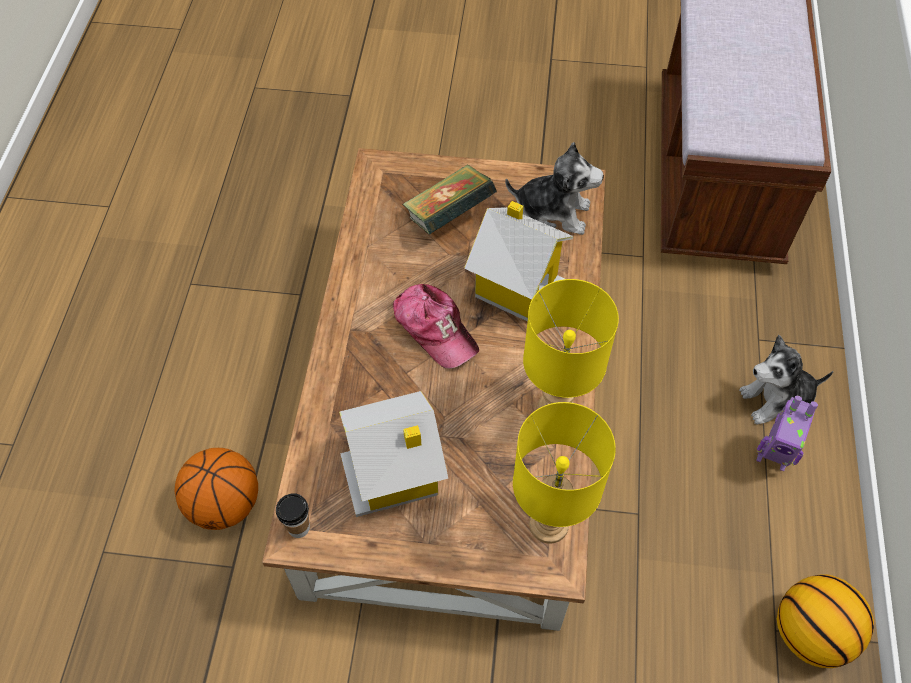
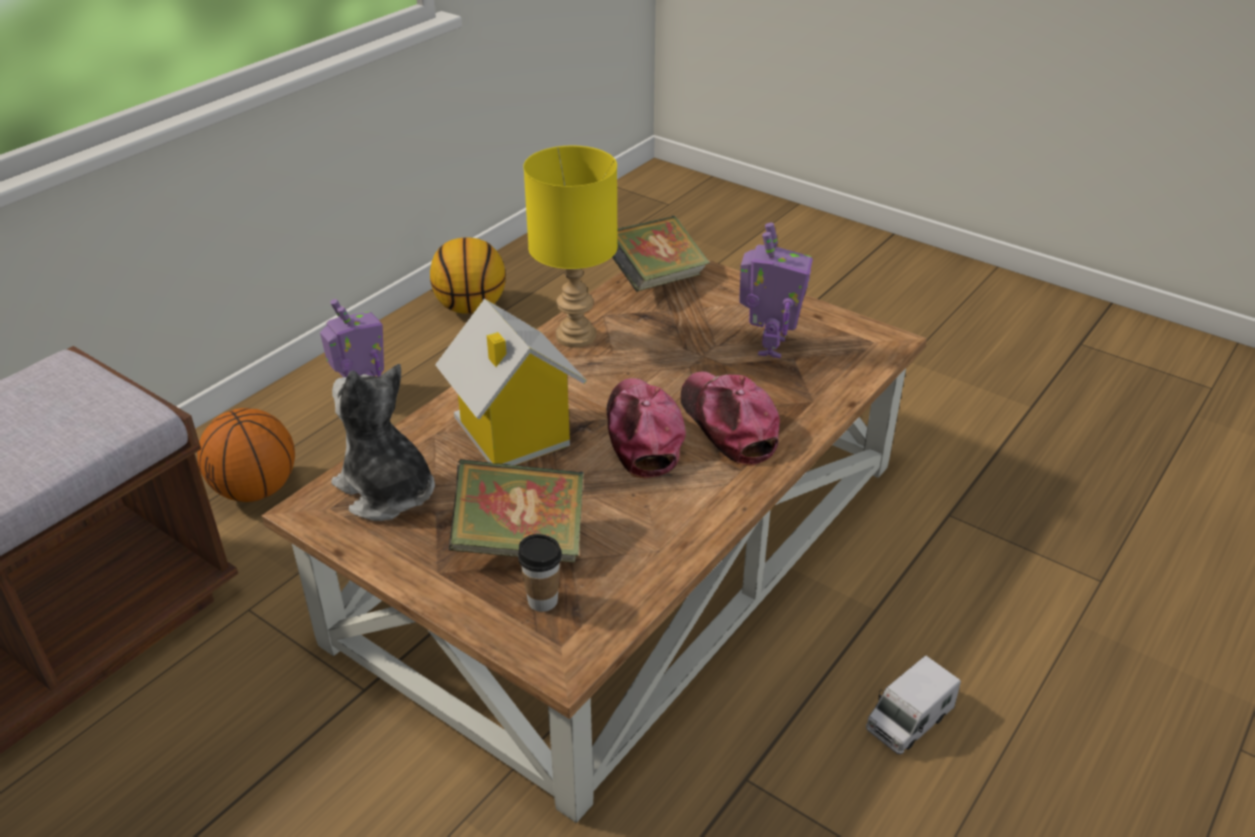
camera: 150 degrees left, 20 degrees down
(220, 369) = (908, 720): none -> toy truck
(225, 504) = (942, 568): basketball -> basketball (255, 490)
(298, 527) = (882, 345): cup -> cup (542, 600)
(381, 367) = (728, 424): none -> cap
(394, 475) = (768, 346): toy house -> toy robot
(547, 525) = (655, 280): yellow table lamp -> book
(777, 400) = (302, 426): plush toy -> none

